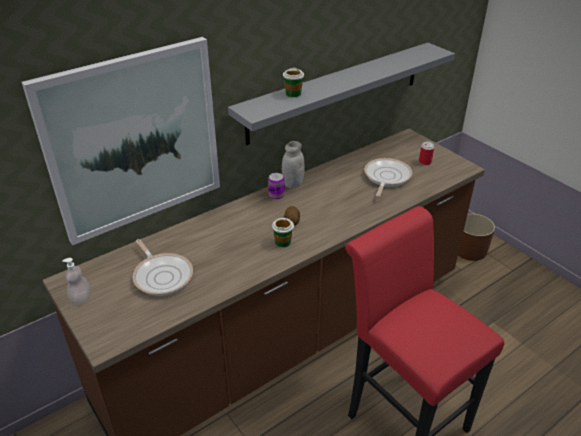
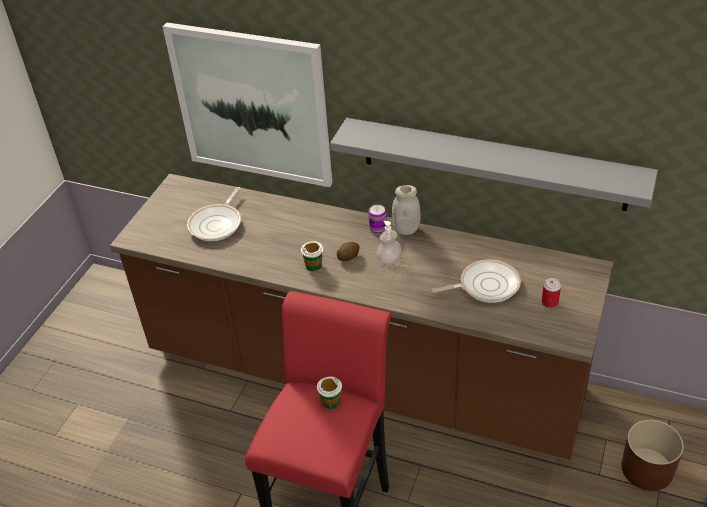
camera: 60 degrees right, 5 degrees up
(80, 298) = (164, 201): soap dispenser -> soap dispenser (389, 259)
(293, 94) = (409, 138): cup -> cup (331, 402)

